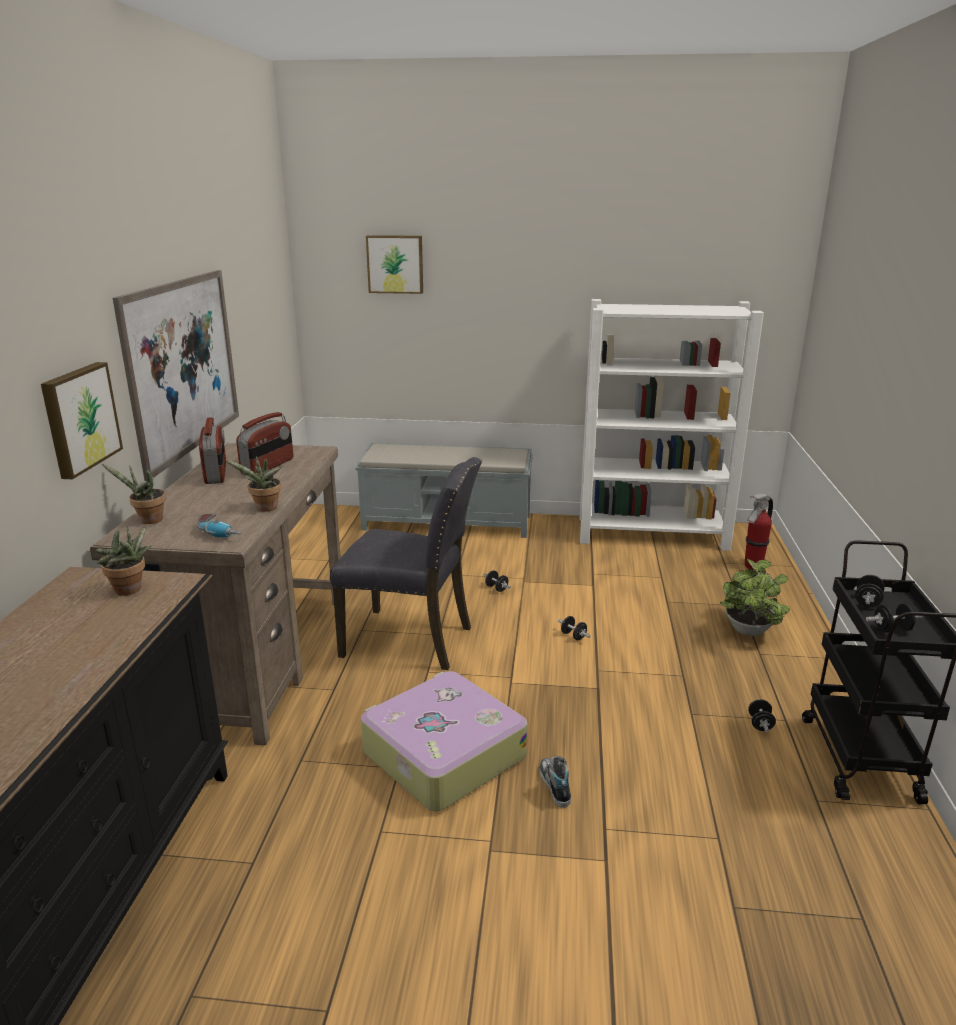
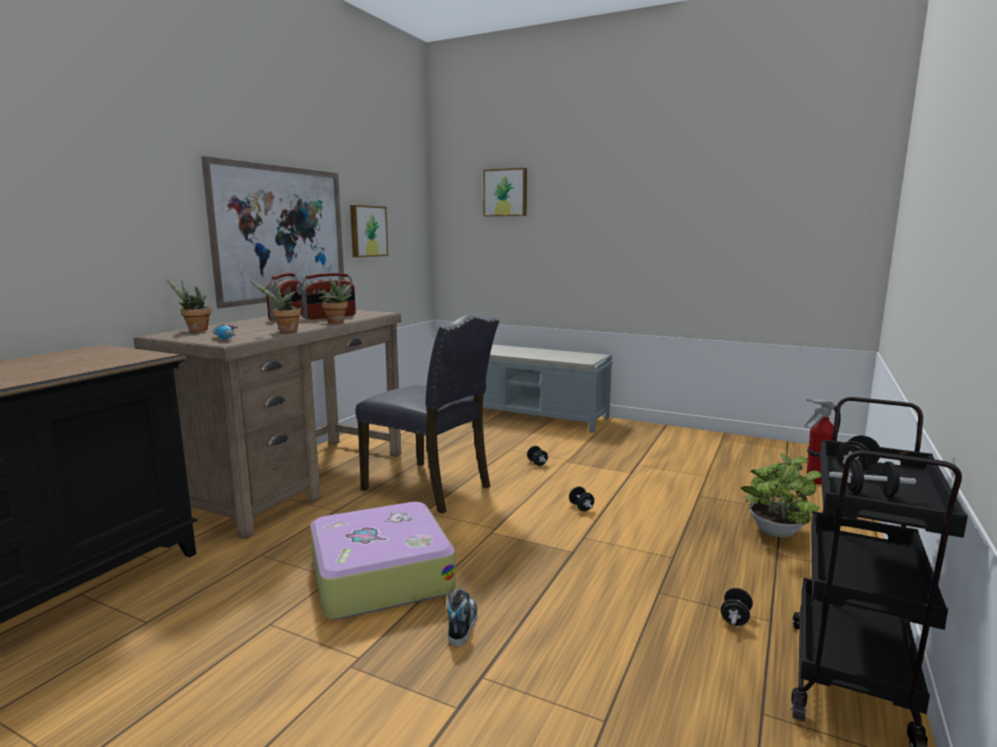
camera: 20 degrees right, 10 degrees down
(79, 418) = (143, 235): picture -> picture (367, 231)
(130, 591) = (112, 356): potted plant -> potted plant (336, 322)
(652, 533) = (720, 443): white bookcase -> none

